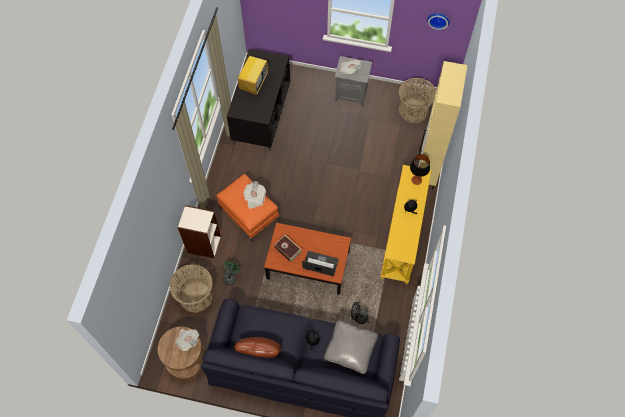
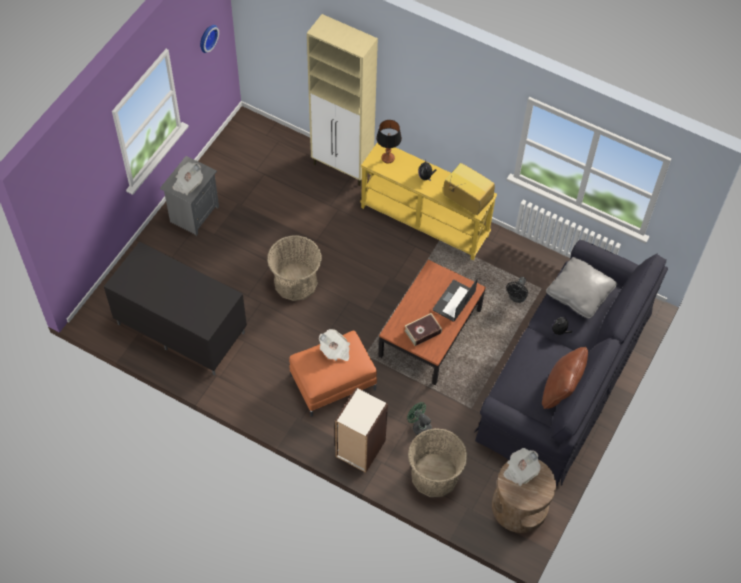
camera: 75 degrees left, 5 degrees down
(253, 83) = (166, 294): television -> television (465, 201)
(413, 110) = (249, 155): basket -> basket (295, 282)

